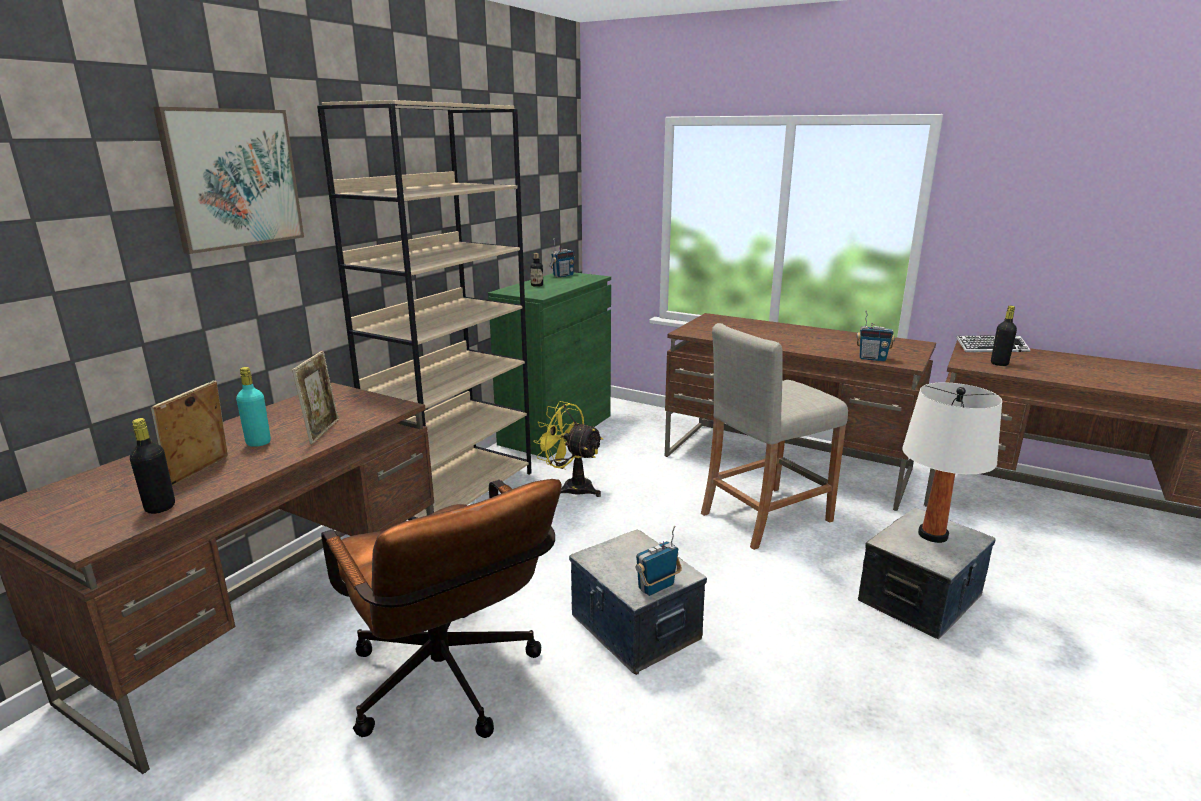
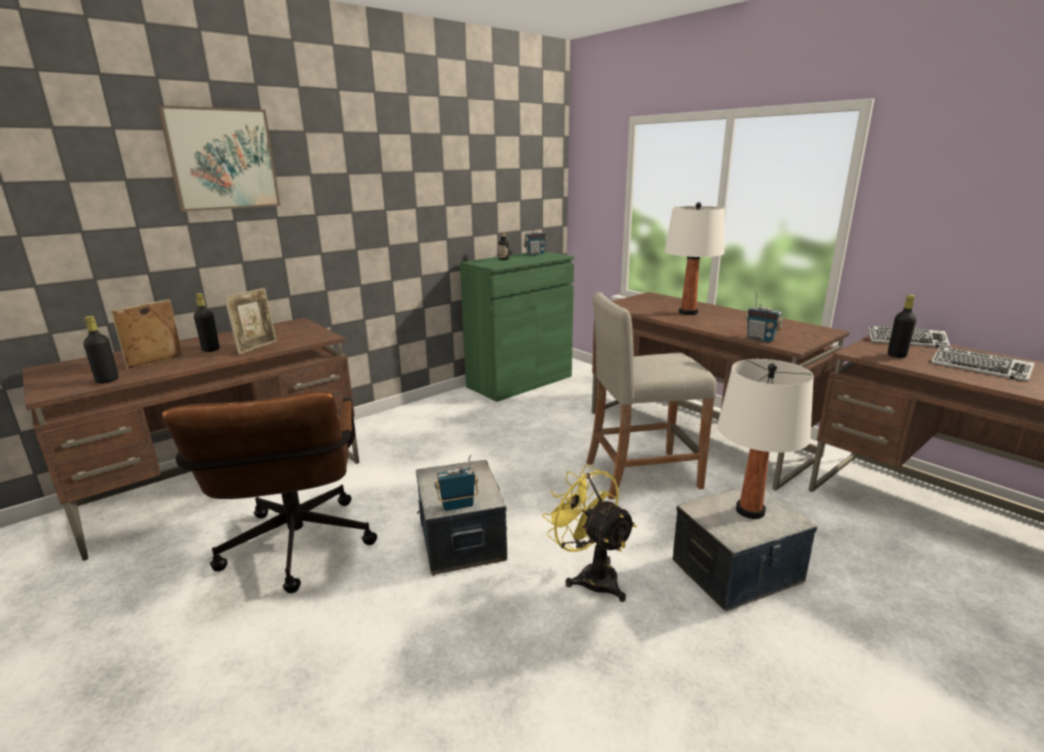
camera: 20 degrees right, 0 degrees up
(258, 443) = (211, 350): turquoise bottle -> black bottle
(456, 493) = (409, 417): beige bookcase -> none
(571, 487) = (497, 426): yellow fan -> yellow fan (591, 575)
(772, 335) = (688, 312): none -> white table lamp
(1071, 369) = (979, 368): none -> keyboard

